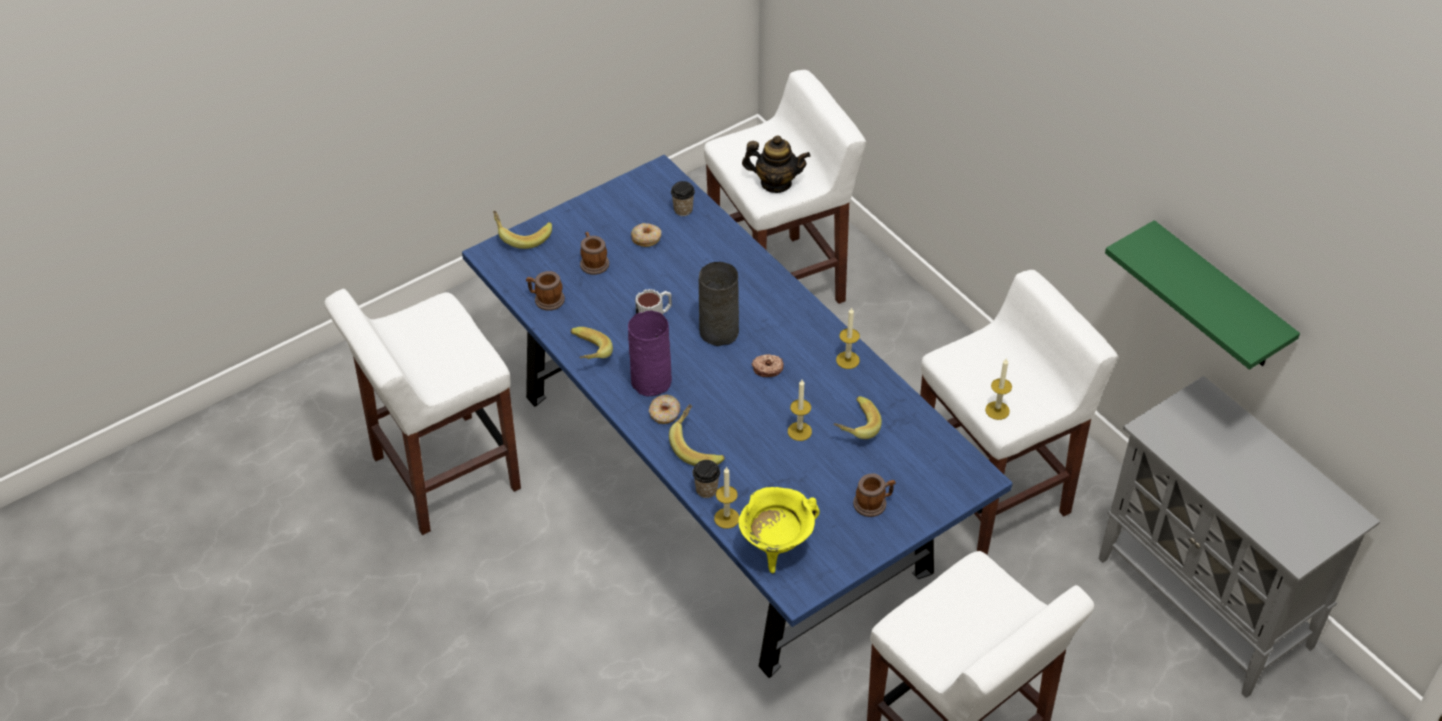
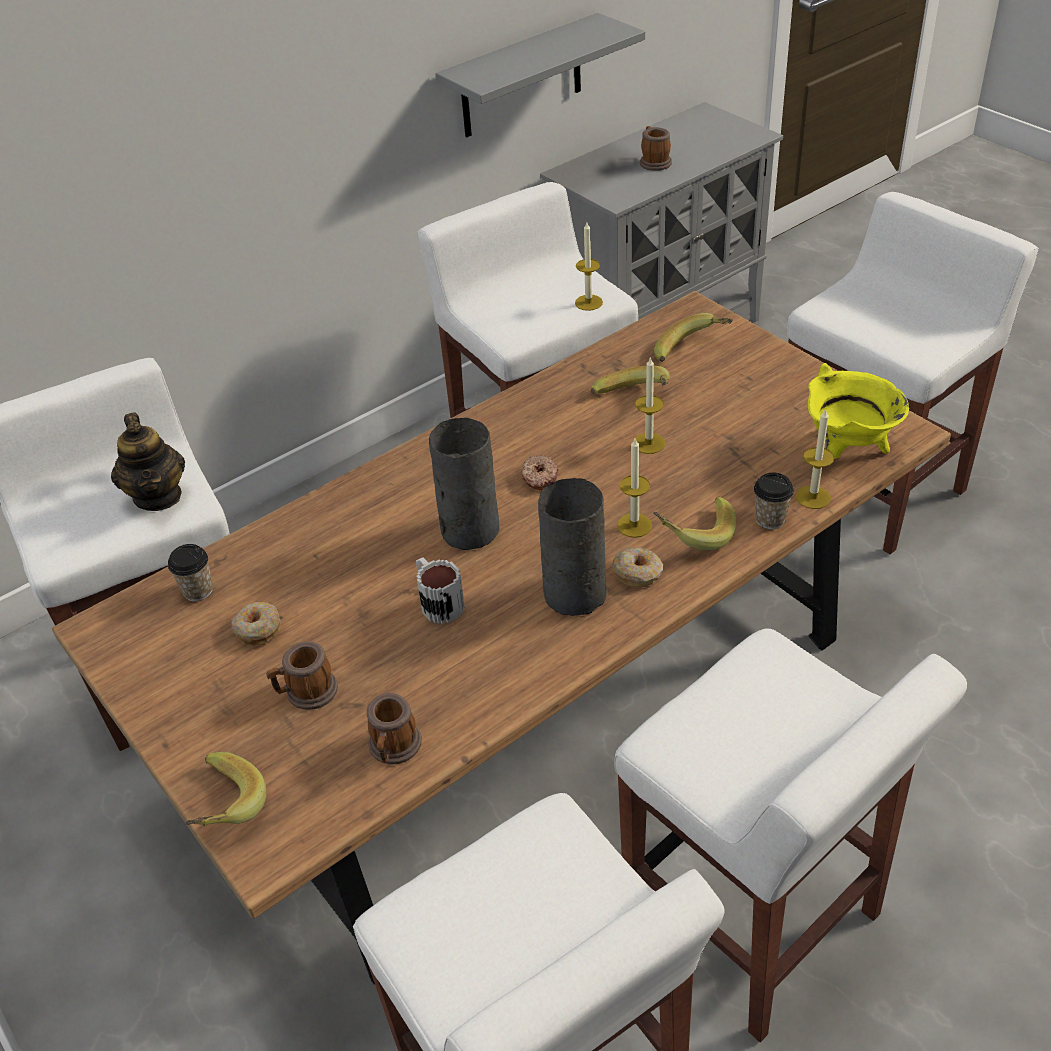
camera: 90 degrees left, 5 degrees down
(533, 586) = (754, 921): none -> white stool
(586, 355) = (525, 677): banana -> banana (692, 352)
(652, 381) = (574, 592): purple vase -> grey vase
(721, 482) = (540, 707): blue dining table -> brown dining table
(775, 183) = (158, 496): teapot -> teapot turned 150 degrees clockwise
(847, 360) = (519, 410): candle -> candle (634, 525)
(873, 503) = (752, 380): mug -> mug (654, 162)
(1218, 299) = (521, 77): green shelf -> grey shelf

